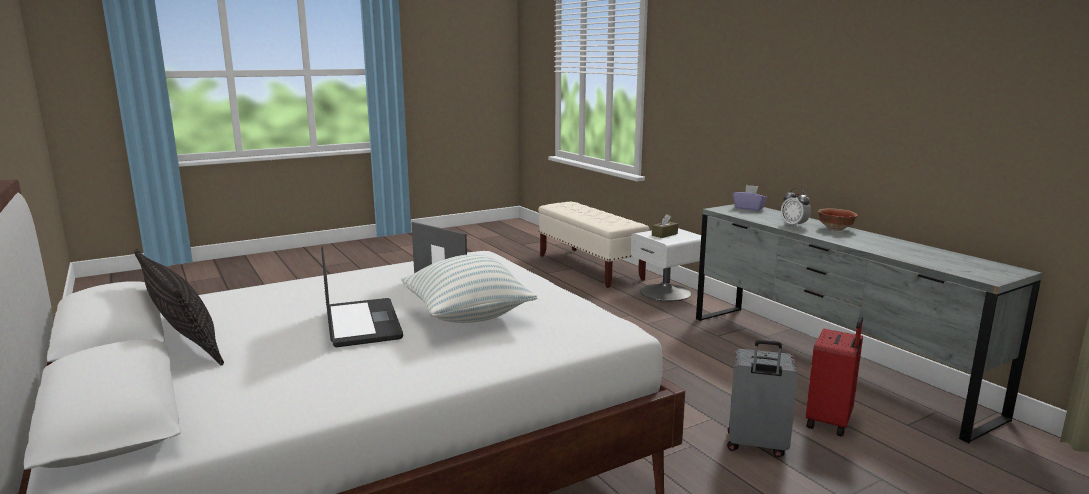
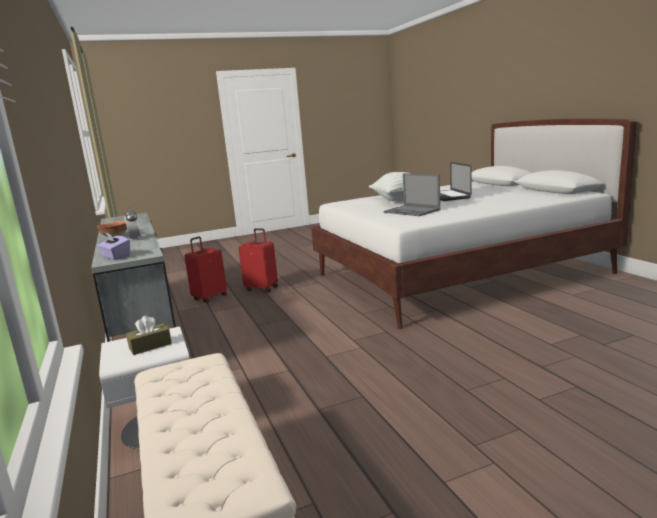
camera: 170 degrees left, 0 degrees up
(184, 340) = (519, 191): pillow -> none
(756, 445) = (262, 288): grey suitcase -> red suitcase

